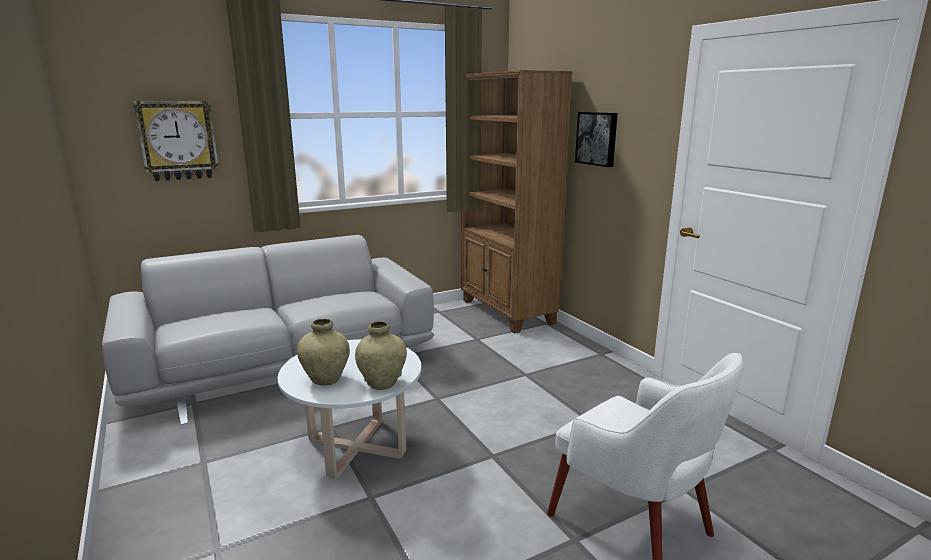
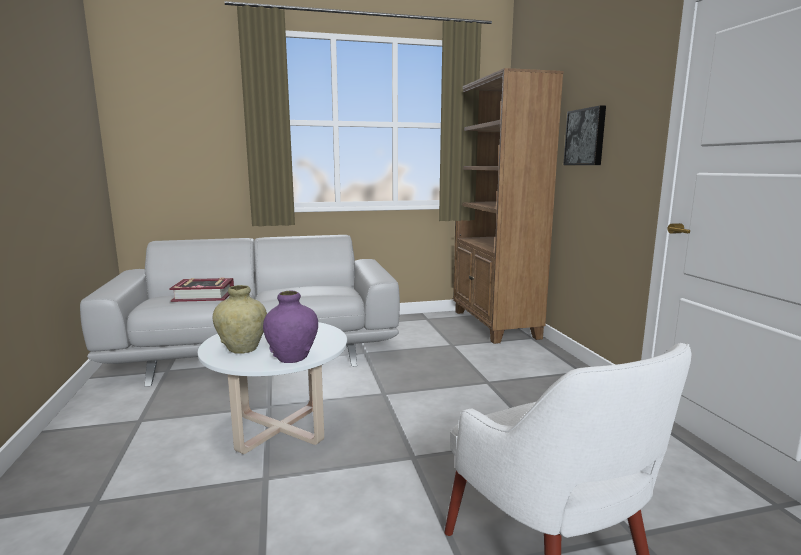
camera: 15 degrees right, 5 degrees down
(178, 140) = (193, 141): wall clock -> none
(232, 320) = (204, 295): none -> book
(382, 383) = (292, 358): beige vase -> purple vase

